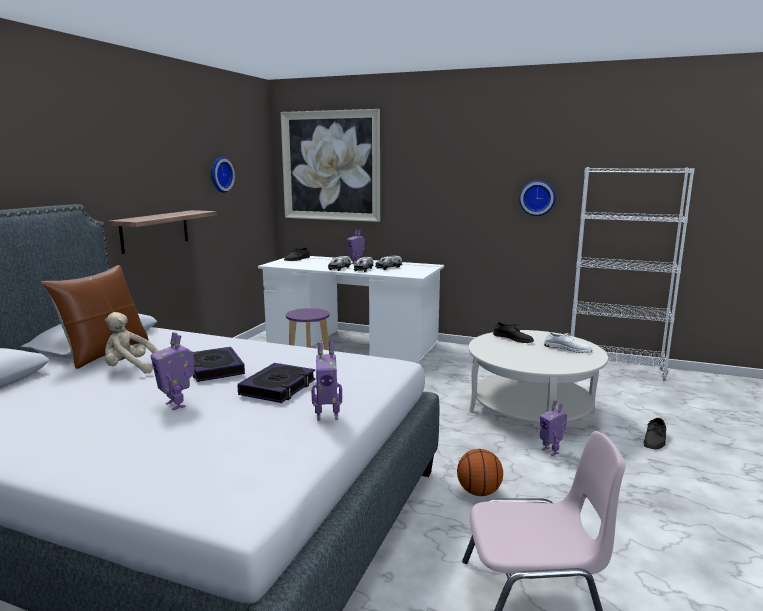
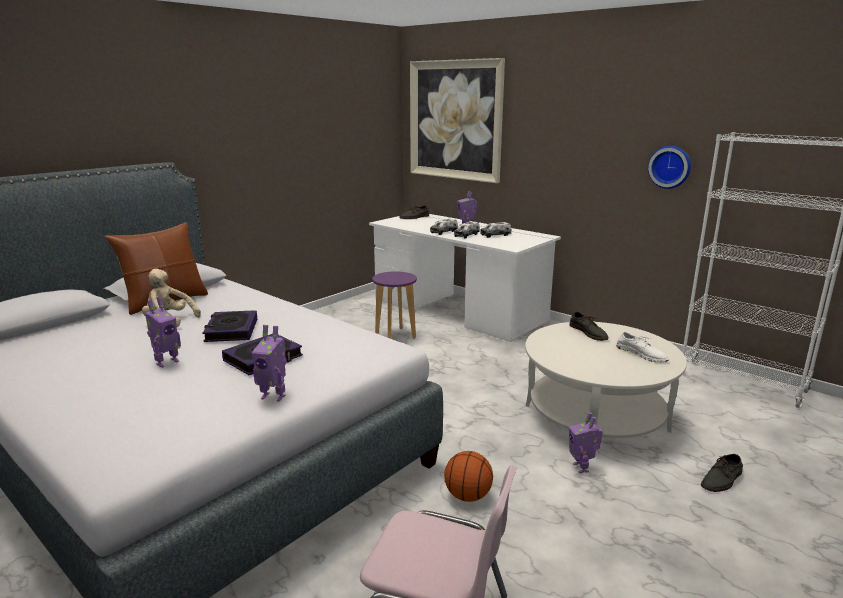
camera: 20 degrees right, 5 degrees up
(155, 231) = (257, 186): shelf -> none
(177, 405) = (166, 362): toy robot -> toy robot turned 120 degrees counterclockwise
(220, 175) = (334, 129): wall clock -> none

